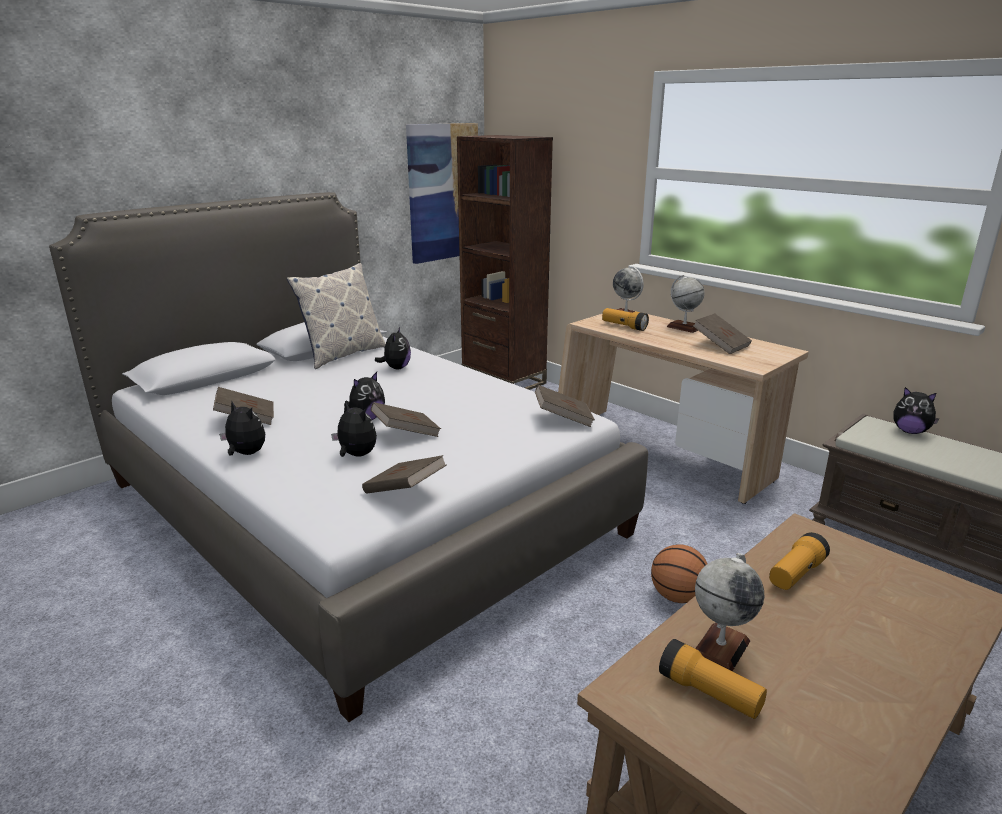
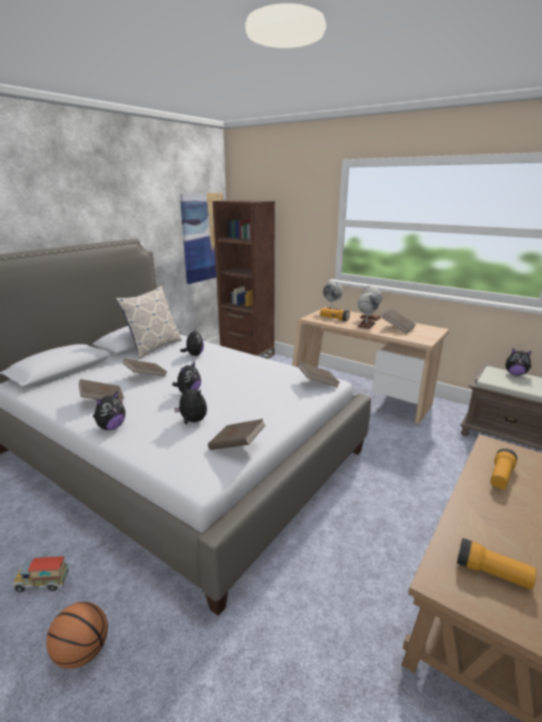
camera: 10 degrees left, 0 degrees up
(136, 652) = (43, 583): none -> toy truck
(245, 454) = (111, 427): plush toy -> plush toy turned 105 degrees clockwise
(406, 433) = (220, 402): brown book -> brown book (146, 376)
(677, 596) = (401, 491): basketball -> basketball (82, 652)
(720, 648) = (482, 537): globe -> globe (366, 325)

